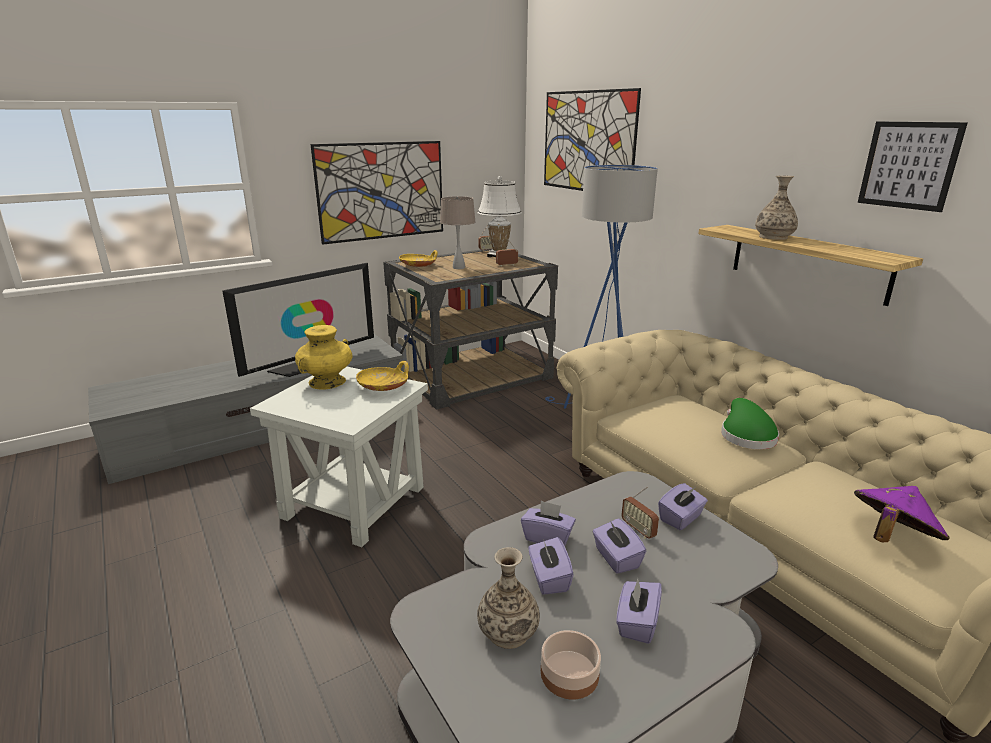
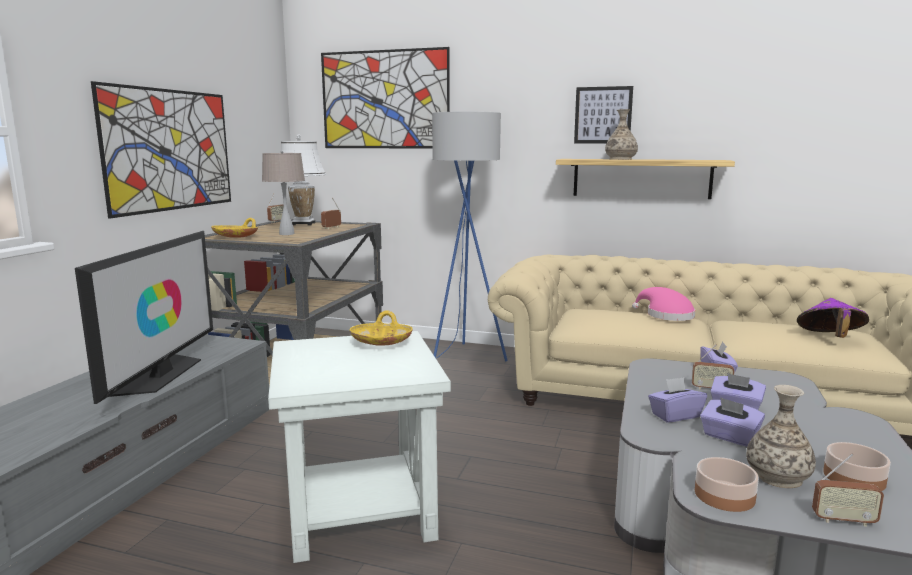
camera: 40 degrees left, 10 degrees down
(327, 382) = (308, 355): yellow vase -> none
(435, 617) = (723, 496): none -> bowl
(474, 693) = (843, 520): none -> radio
(636, 623) = (819, 435): purple tissue box -> none
(746, 435) = (666, 315): green hat -> pink hat
(909, 165) = (709, 96): picture -> picture (603, 115)

